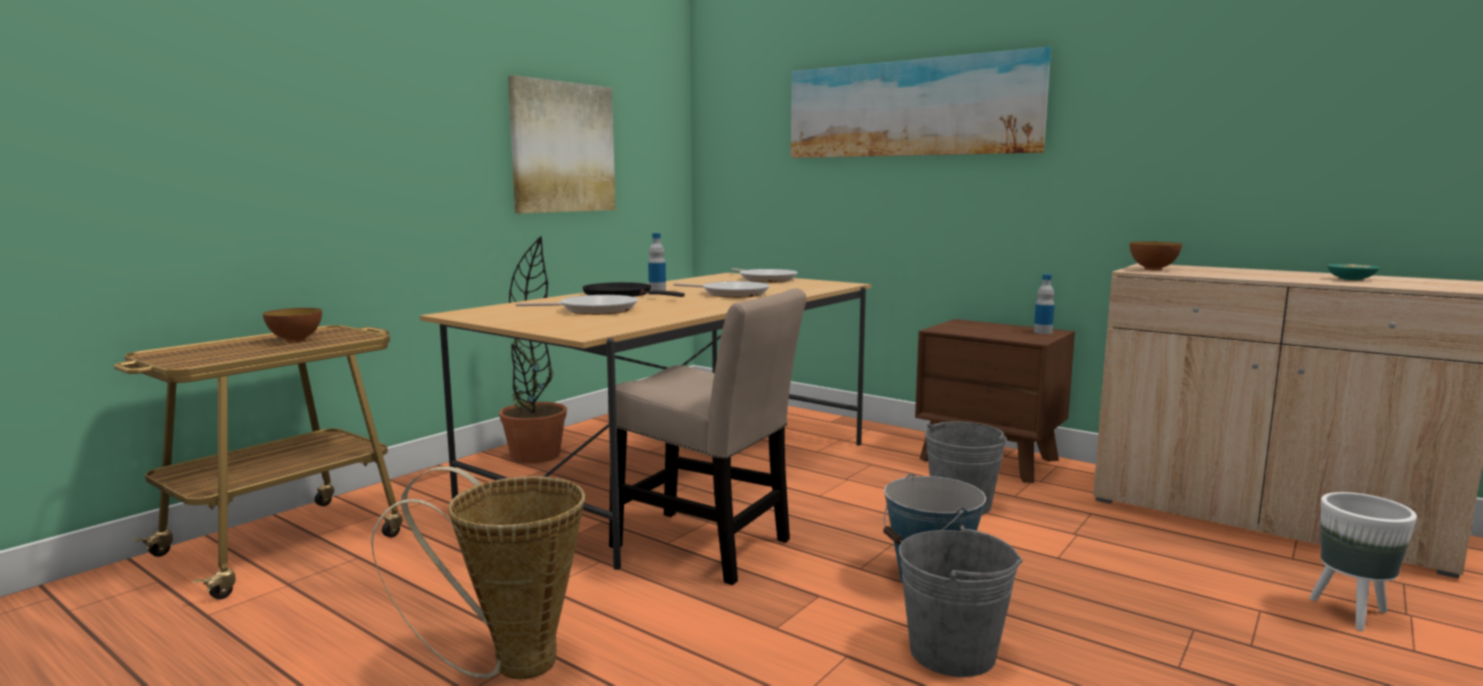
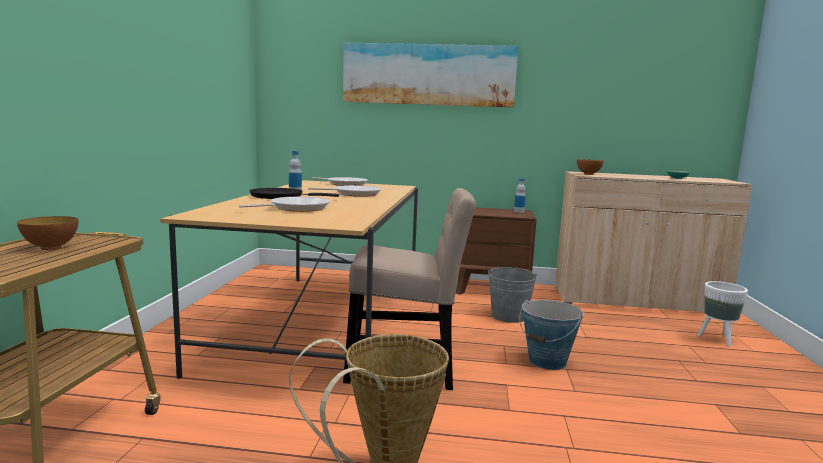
camera: 30 degrees left, 0 degrees up
(535, 455) = (198, 327): potted plant -> none
(562, 147) = (190, 82): picture -> none
(952, 652) = (607, 399): grey bucket -> none

